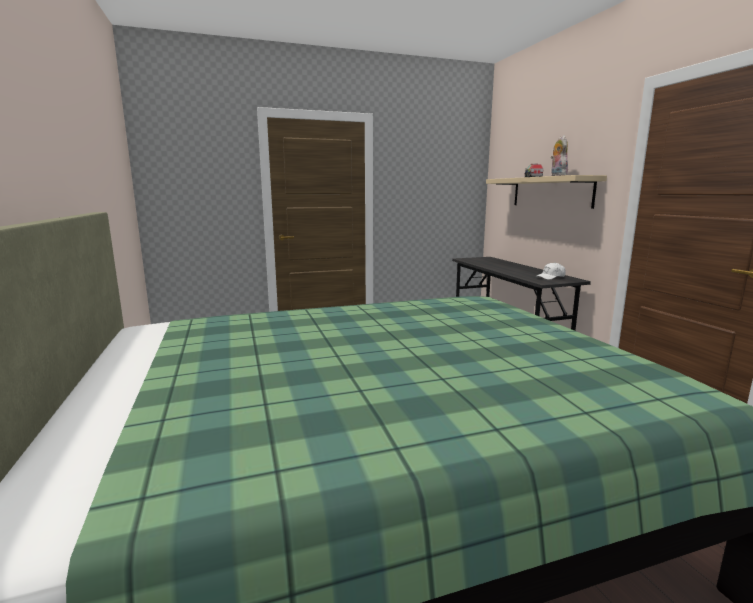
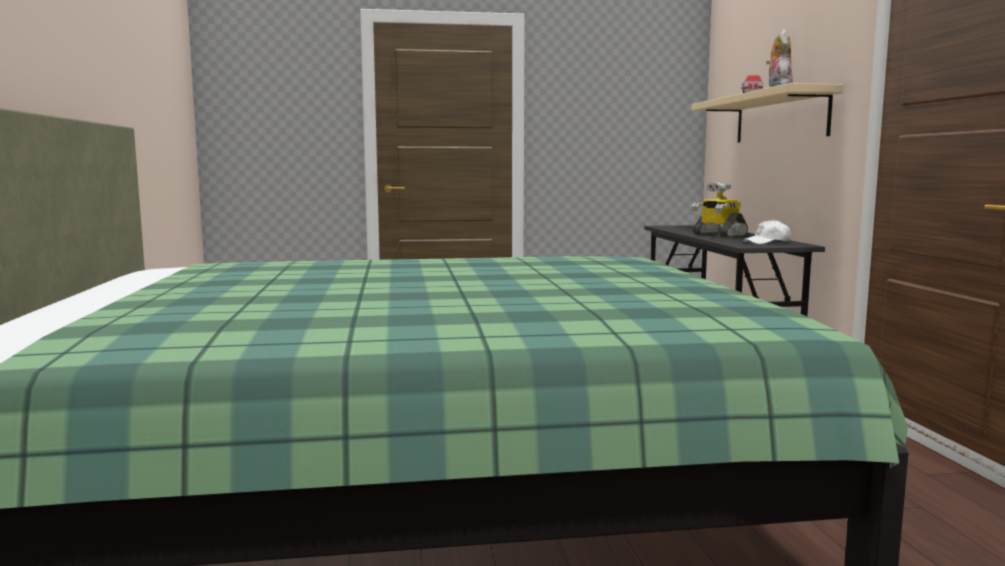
camera: 10 degrees right, 5 degrees down
(511, 269) = (718, 235): none -> toy robot

